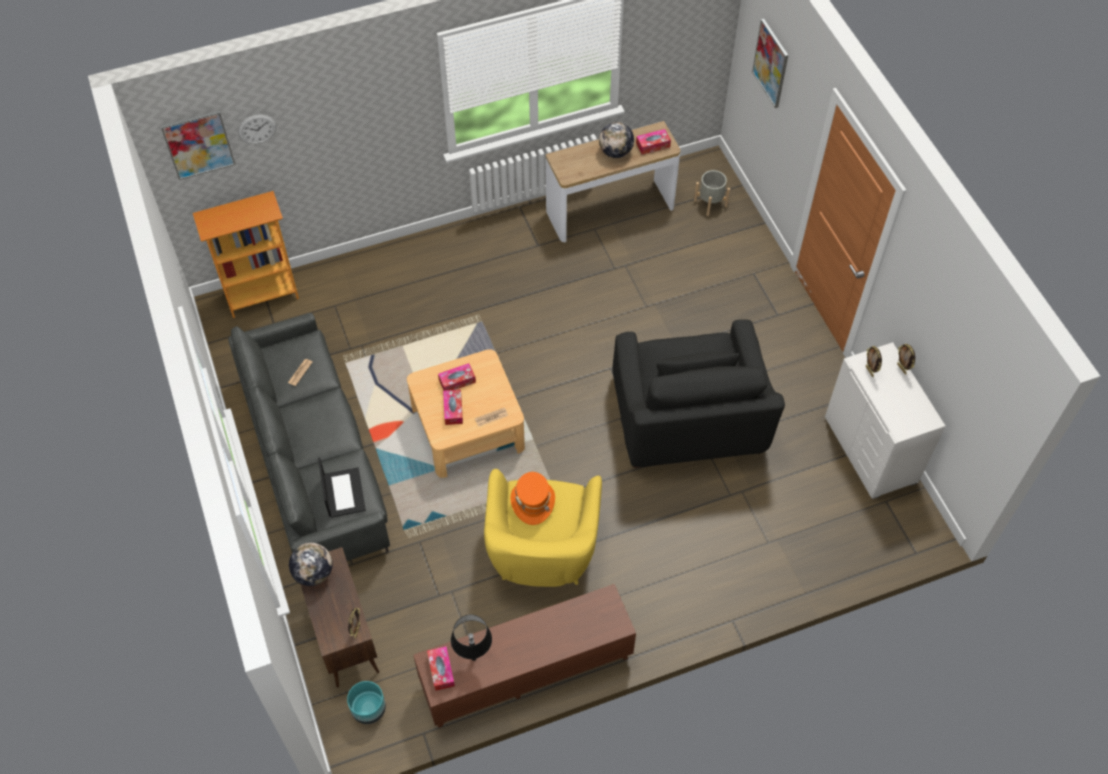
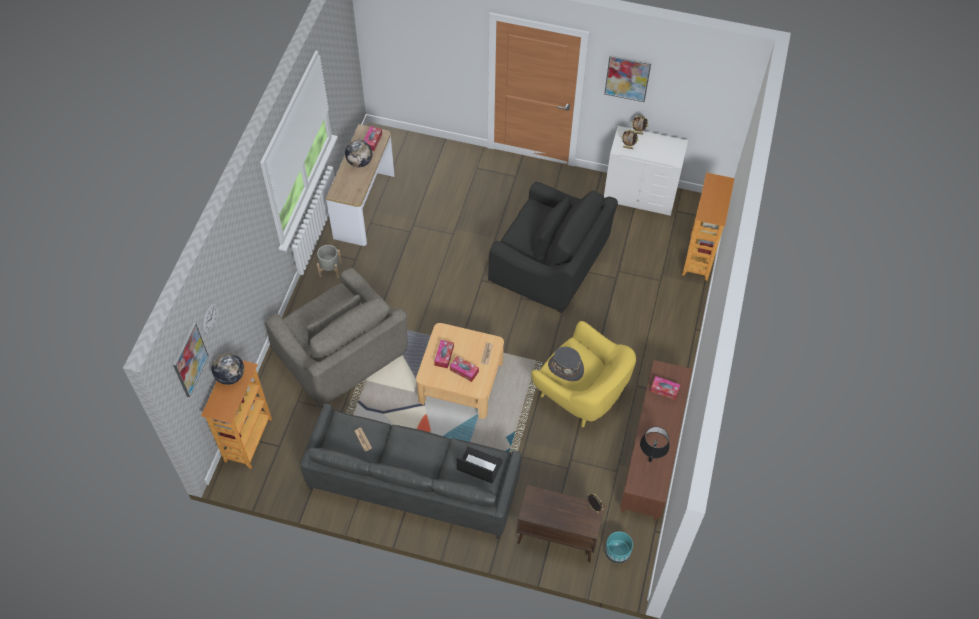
camera: 55 degrees left, 0 degrees up
(313, 573) = (534, 511): globe -> globe (230, 376)
(415, 307) = (341, 355): none -> grey armchair
(441, 670) = (645, 482): tissue box -> tissue box (664, 390)
(533, 502) = (566, 368): orange hat -> grey hat
(710, 203) = (407, 154): grey planter -> grey planter (330, 269)
(771, 63) = (410, 35): picture -> picture (627, 78)
(840, 565) = (699, 258): none -> bookcase

